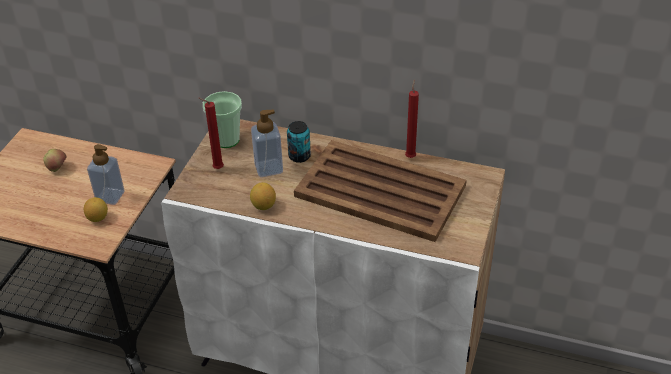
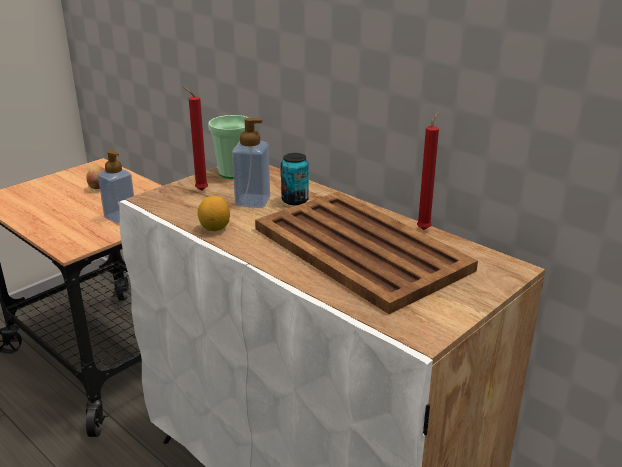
camera: 25 degrees right, 15 degrees down
(98, 218) = (92, 229): lemon -> none

